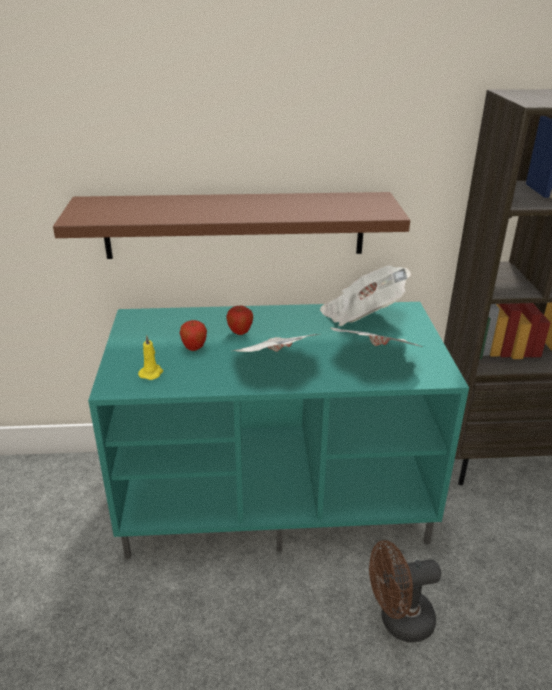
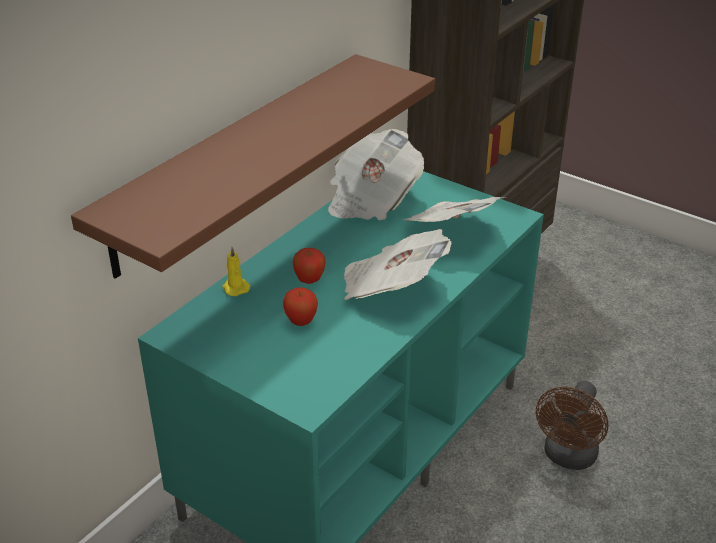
camera: 50 degrees left, 5 degrees up
(151, 373) = (313, 369): yellow candle -> yellow candle (235, 287)

